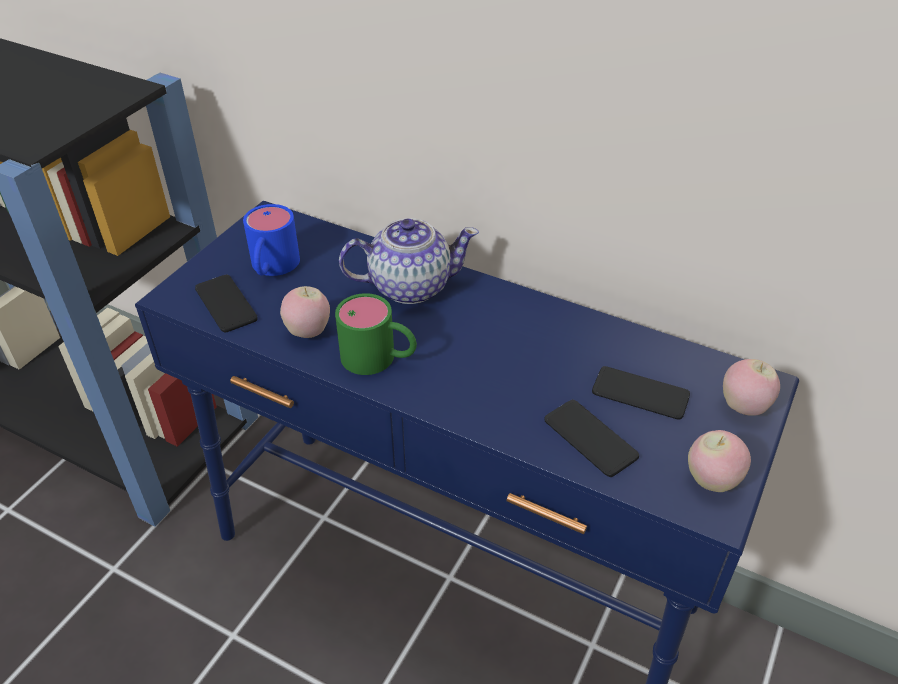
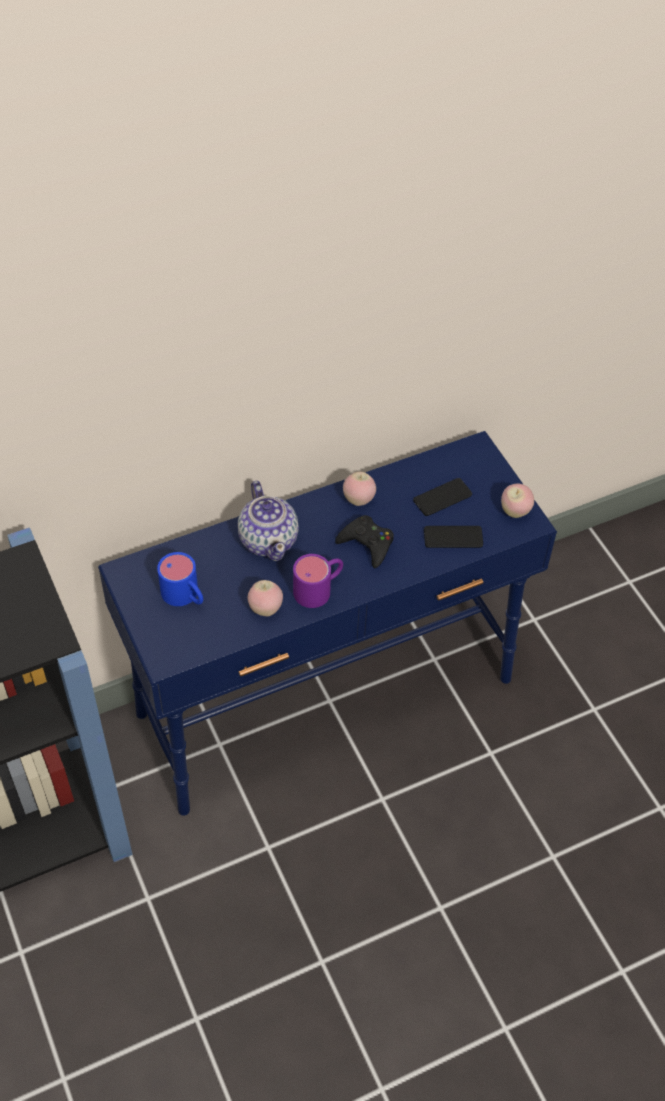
camera: 55 degrees left, 10 degrees up
(226, 304) = (200, 636): phone -> none
(379, 359) = (319, 588): green mug -> purple mug
(409, 286) = (269, 539): teapot -> teapot turned 135 degrees clockwise
(488, 364) = (367, 544): none -> black game controller
(743, 407) = (485, 466): apple -> apple (358, 500)

